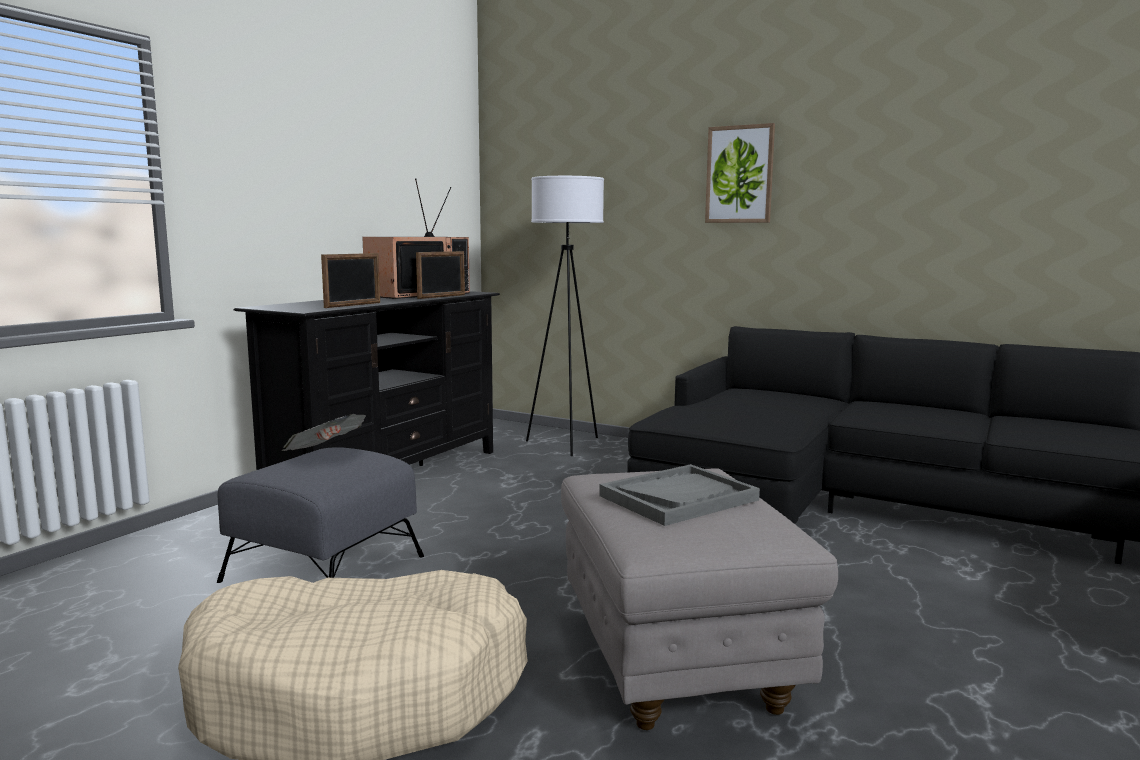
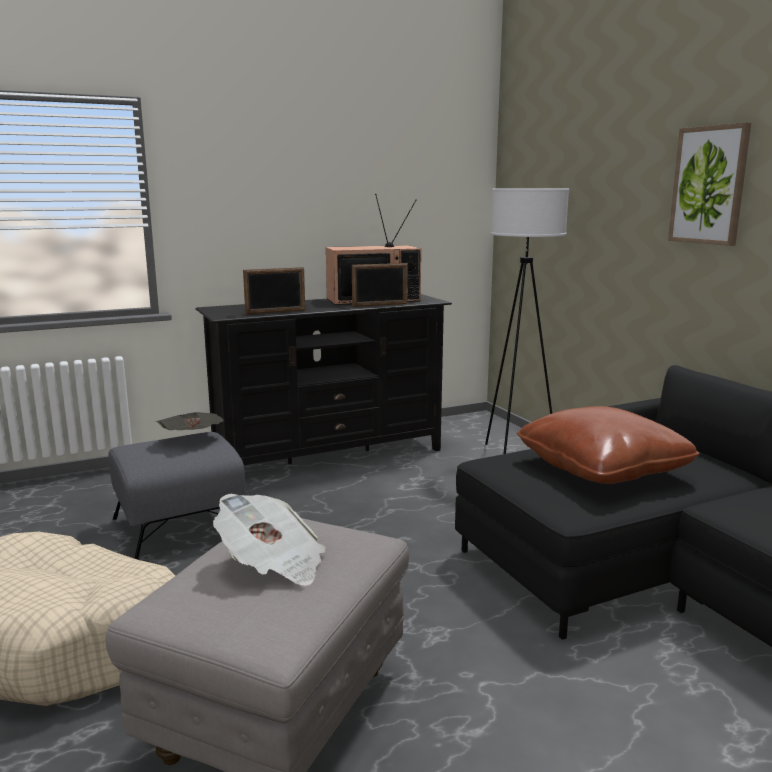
camera: 35 degrees right, 5 degrees up
(678, 498) = (273, 564): grey tray -> newspaper
(745, 409) = (602, 469): none -> brown pillow

